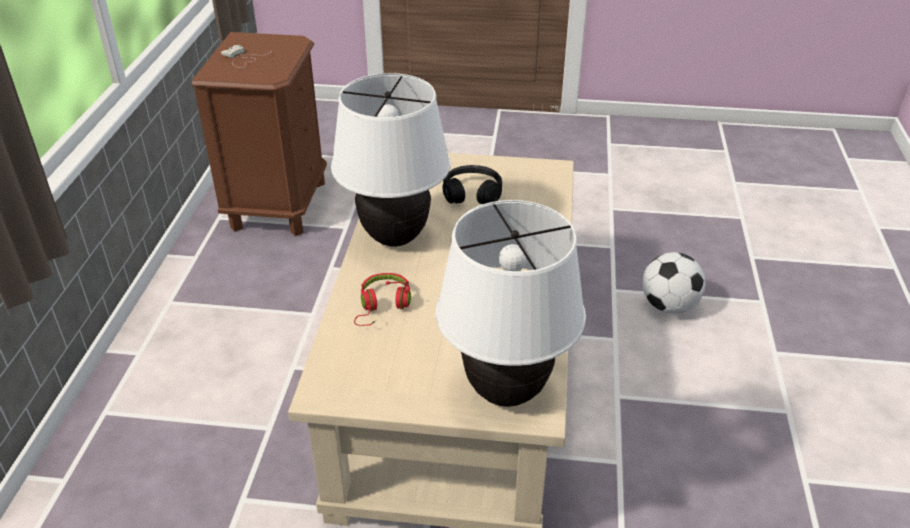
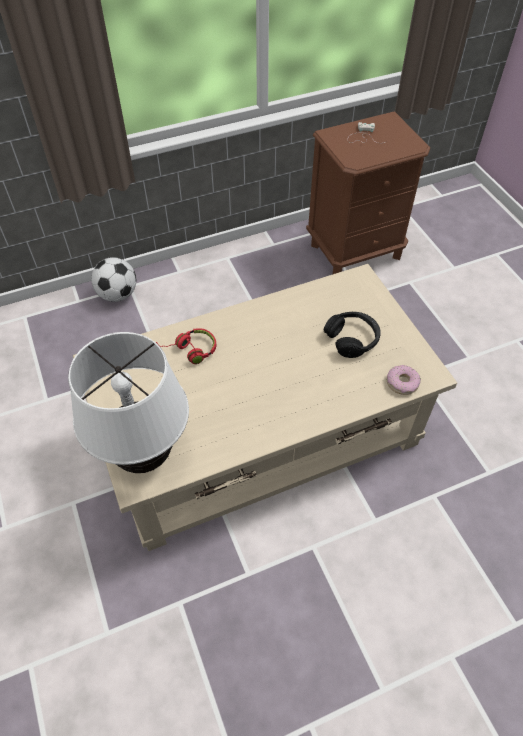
camera: 60 degrees right, 15 degrees up
(395, 238) = (265, 322): white table lamp -> none
(550, 187) = (402, 383): none -> donut
(668, 306) = (446, 545): football -> football (117, 294)

